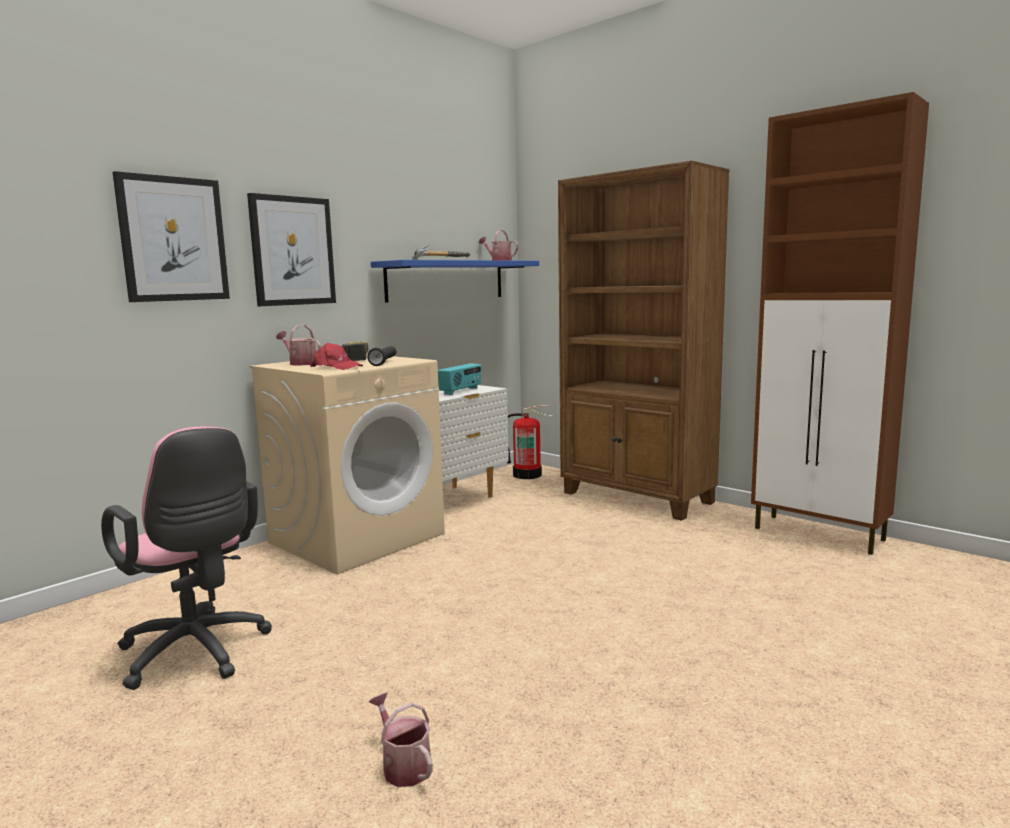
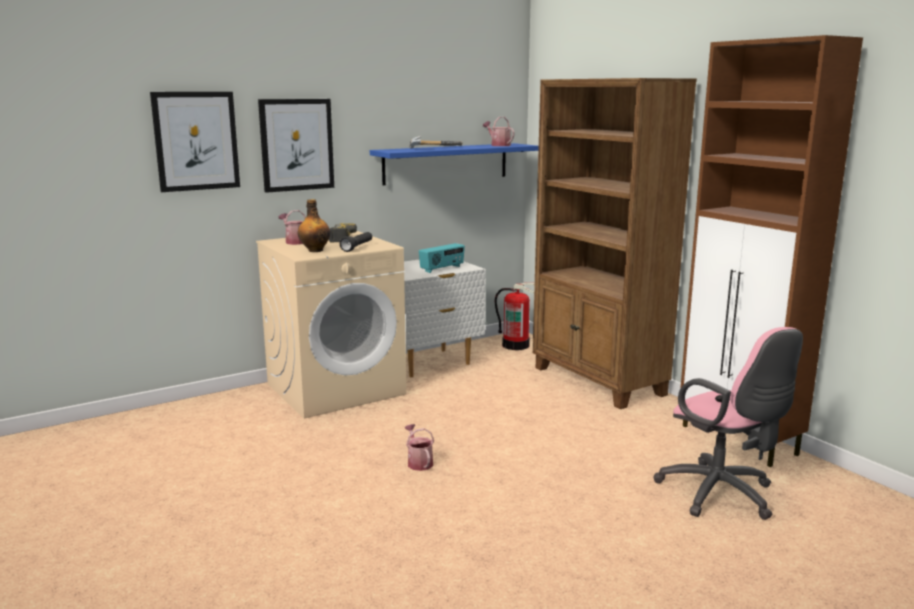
camera: 15 degrees right, 5 degrees up
(197, 654) = (179, 465): pink office chair -> pink office chair (722, 495)
(336, 367) = (315, 250): red cap -> bottle
(403, 765) = (270, 563): watering can -> watering can (418, 462)

